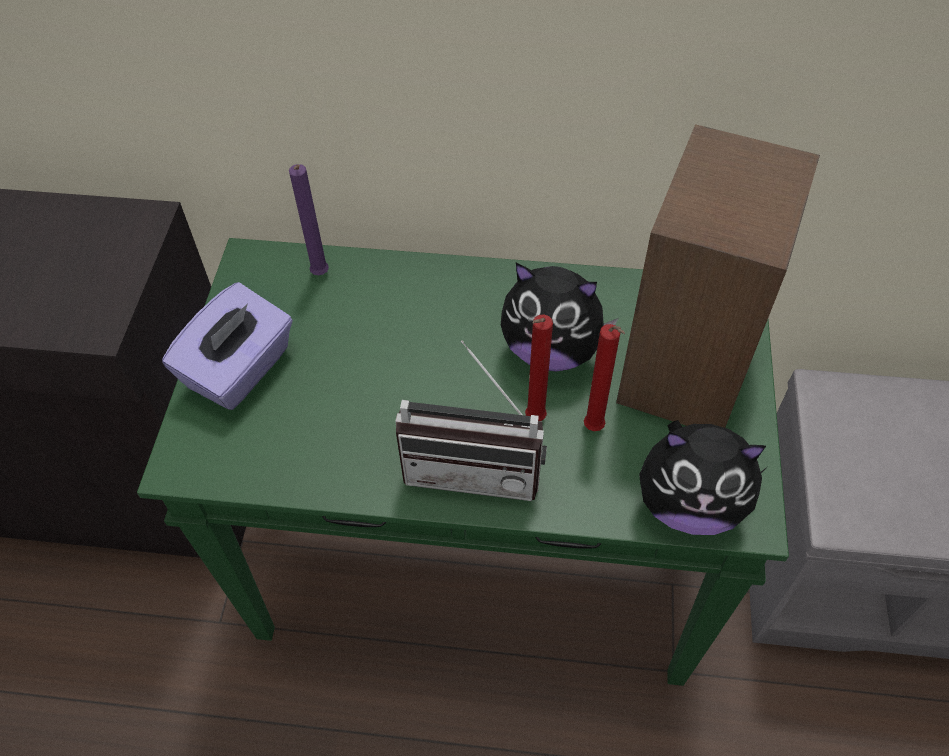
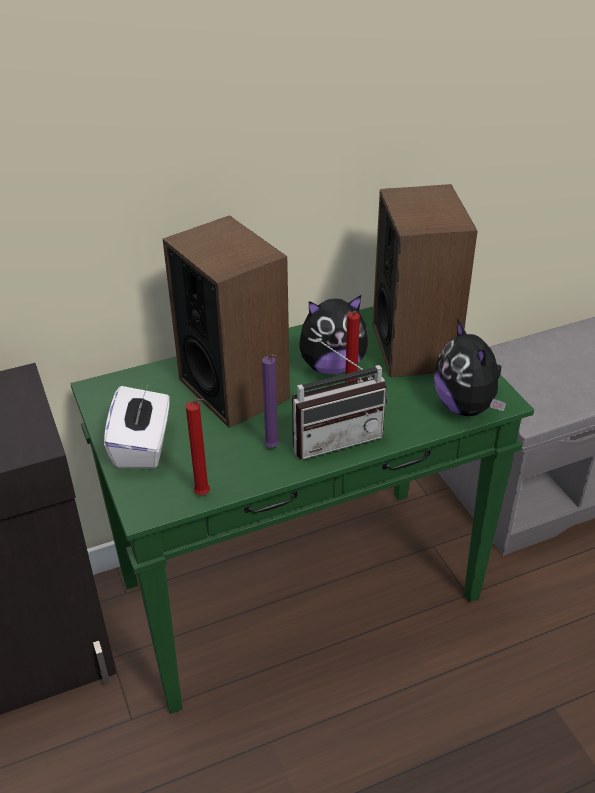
camera: 30 degrees left, 15 degrees down
(240, 369) = (142, 446): purple tissue box -> white tissue box
(320, 276) = (154, 381): purple candle -> purple candle (273, 448)
(404, 330) = (234, 388): none -> speaker
(595, 430) = (388, 393): red candle -> red candle (204, 495)
(689, 503) = (466, 406): plush toy -> plush toy turned 90 degrees clockwise

